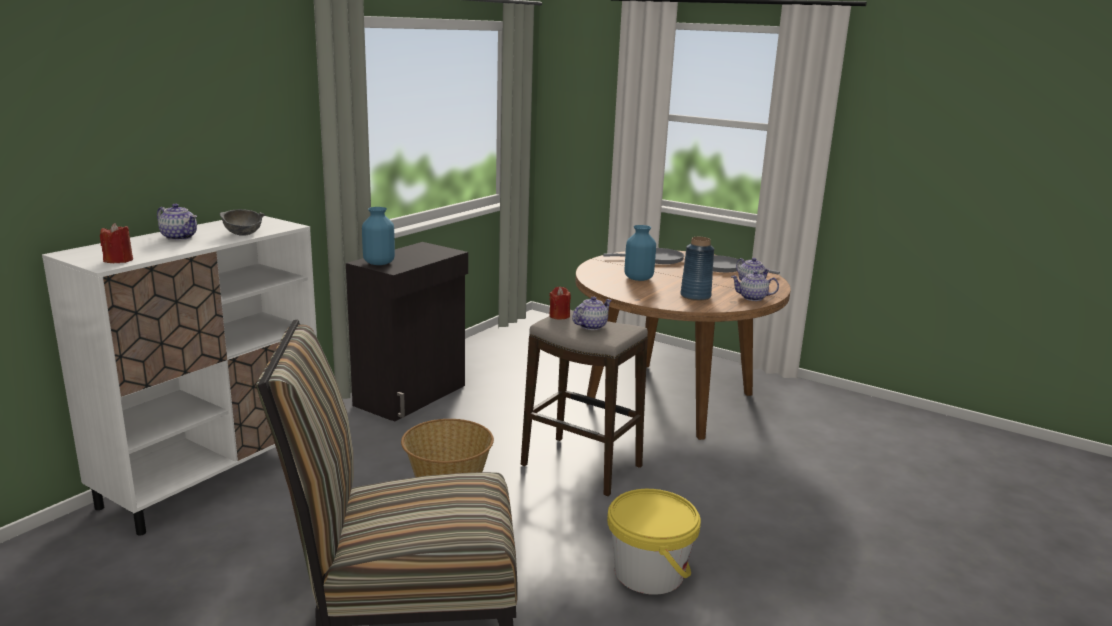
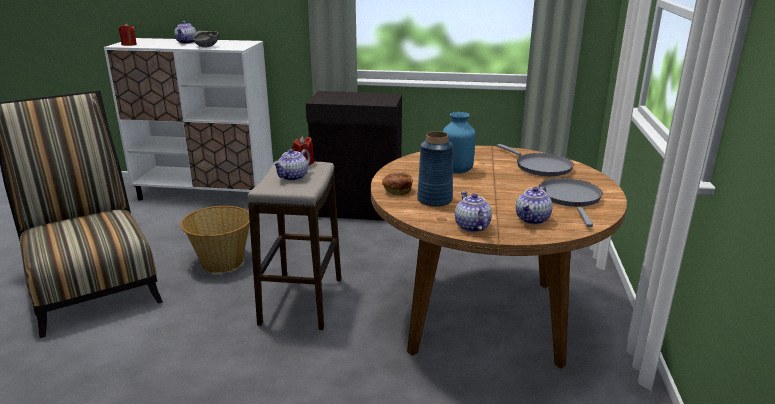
camera: 65 degrees right, 5 degrees up
(378, 263) = (328, 95): blue vase -> none
(591, 326) = (293, 177): teapot -> teapot turned 105 degrees clockwise
(649, 572) = (146, 372): yellow bucket -> none
(666, 301) = (397, 191): none -> bread

